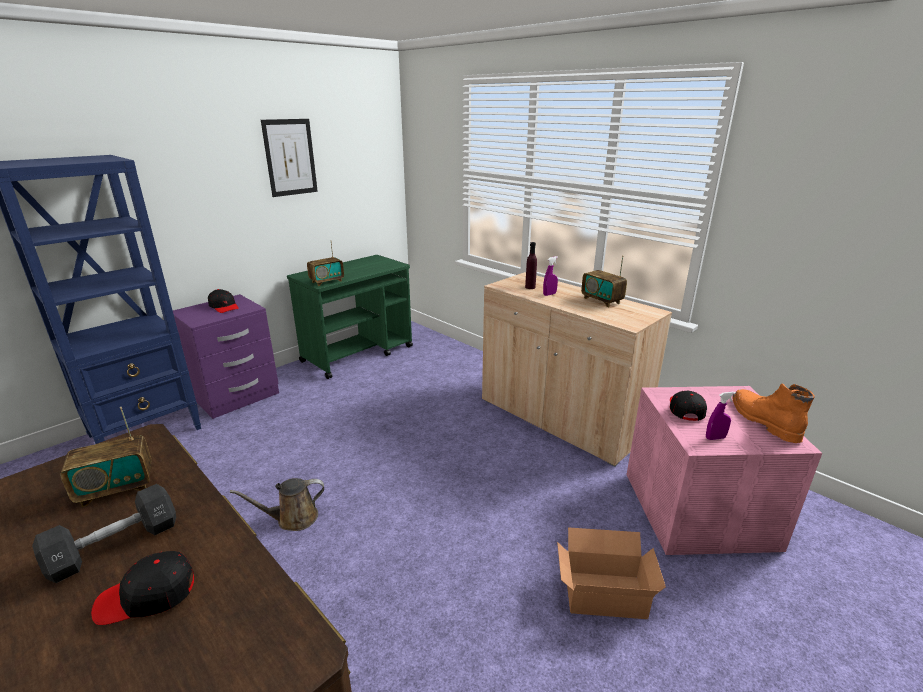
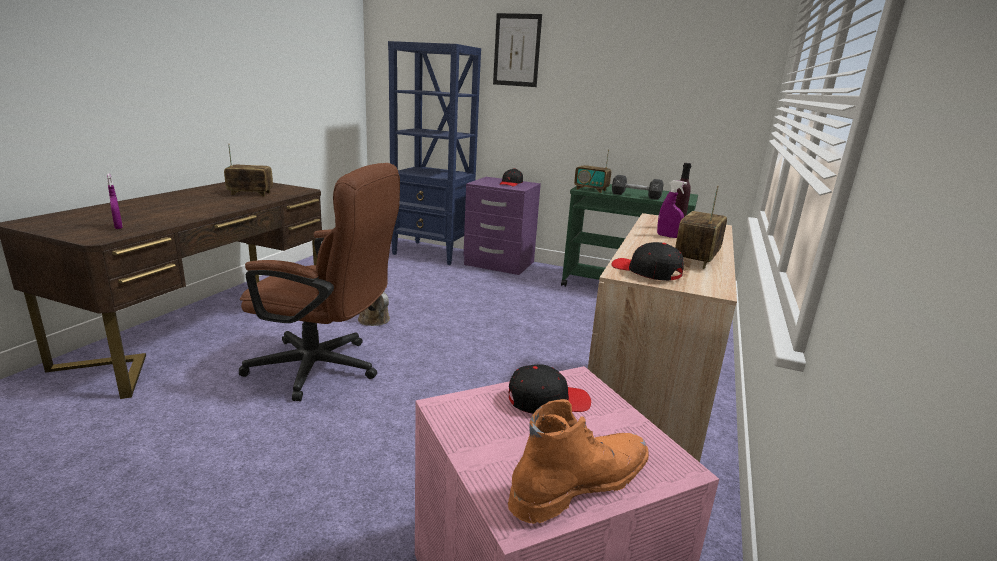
camera: 65 degrees right, 5 degrees down
(115, 546) = (200, 201): black dumbbell -> black dumbbell (636, 195)
(116, 488) = (250, 194): radio -> radio turned 135 degrees clockwise
(147, 596) = (158, 210): black cap -> black cap (646, 272)
(290, 157) = (623, 68): picture -> picture (517, 50)
(393, 575) = (325, 369): none -> brown office chair
(602, 591) = (334, 496): cardboard box -> none
(715, 438) = (477, 424): purple spray bottle -> purple spray bottle (118, 227)

